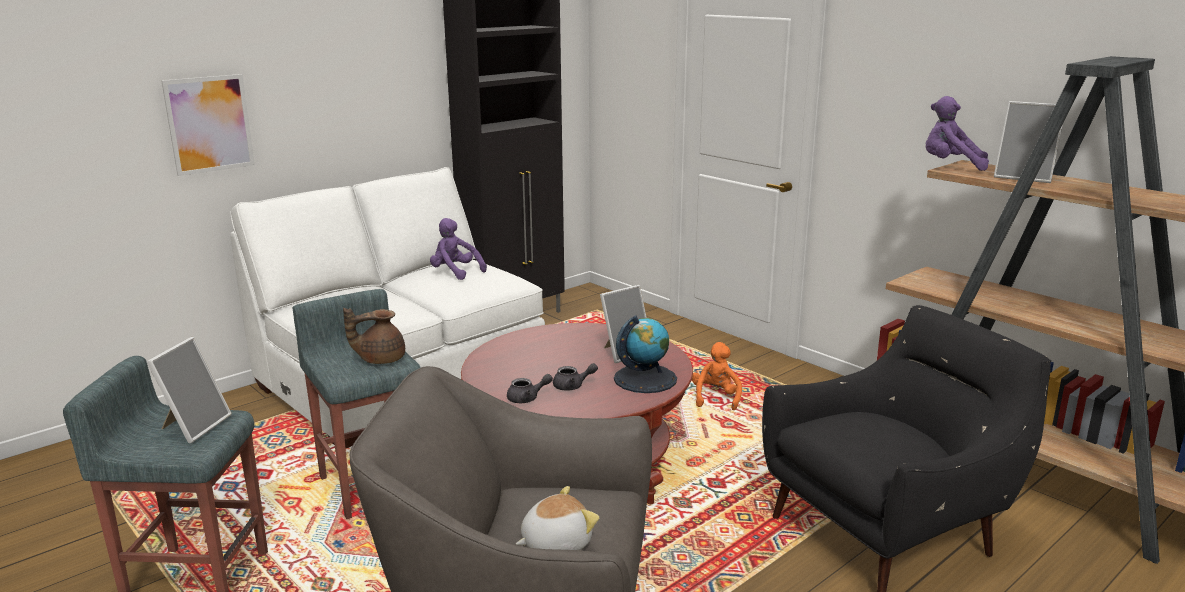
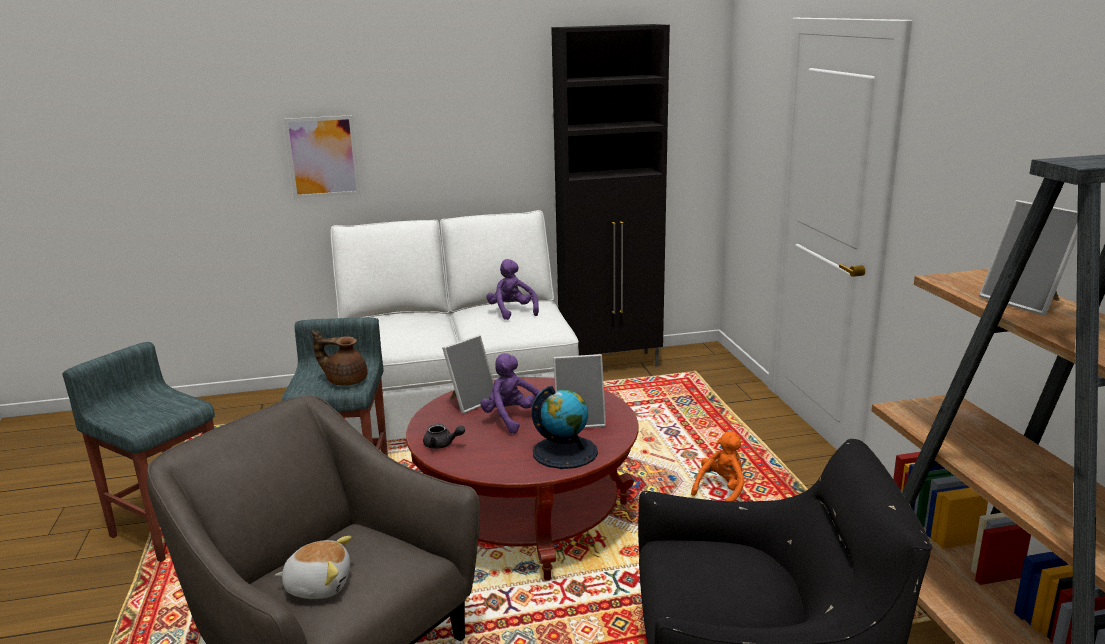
camera: 30 degrees right, 0 degrees up
(194, 426) = (162, 406): picture frame -> picture frame (471, 402)
(572, 386) = (493, 443): grey teapot -> none
(951, 166) = (955, 275): purple plush toy -> purple plush toy (512, 419)

